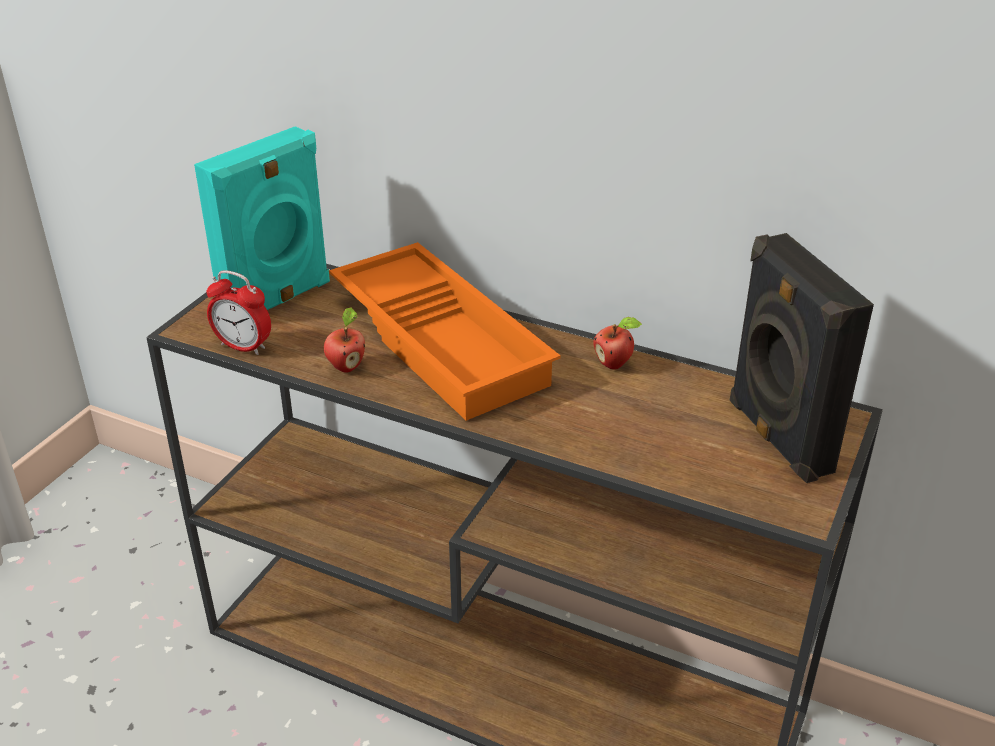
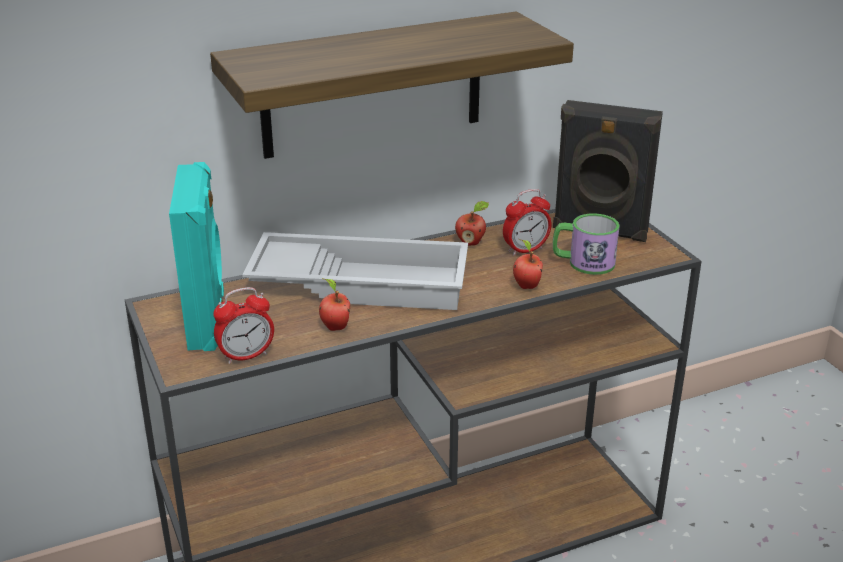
camera: 50 degrees left, 5 degrees down
(444, 340) = (362, 282): orange tray -> white tray
(544, 116) = (373, 85): none -> shelf
(575, 441) = (526, 285): none -> apple
(652, 406) = (525, 250): none -> alarm clock
(684, 458) = (583, 262): none -> mug

